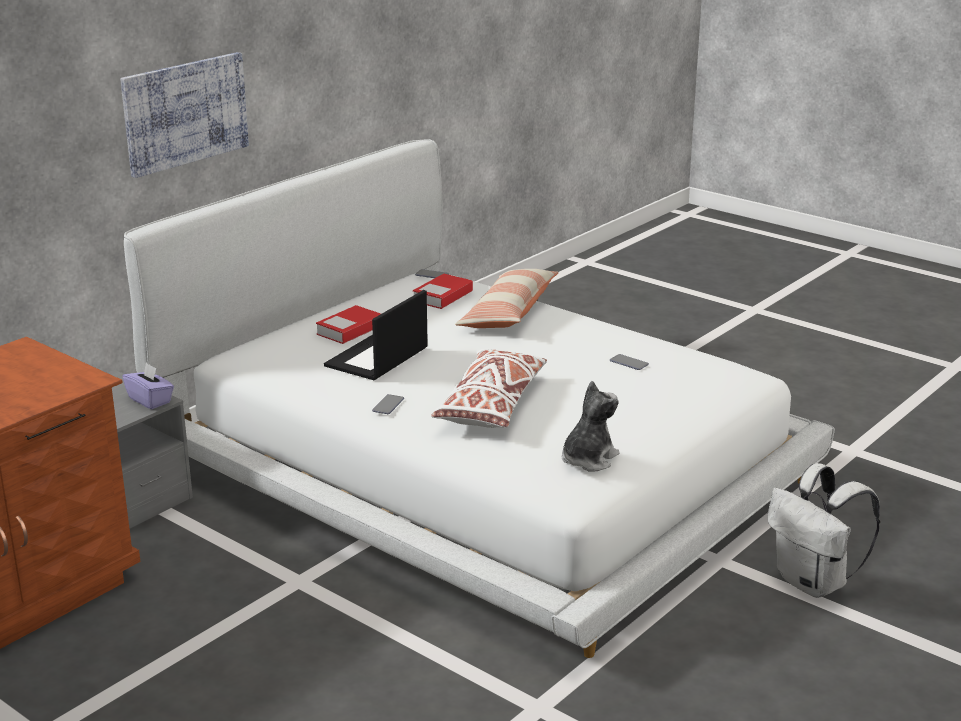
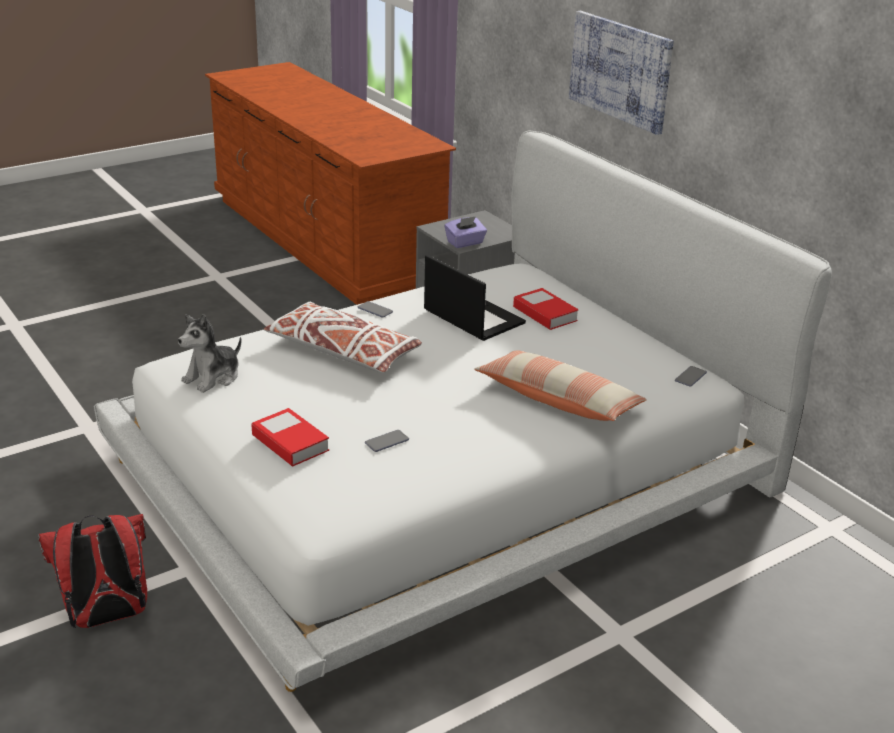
camera: 105 degrees right, 5 degrees up
(443, 296) = (617, 371): book -> book (290, 443)
(588, 459) = (213, 377): plush toy -> plush toy turned 75 degrees clockwise
(814, 583) = (107, 617): white backpack -> red backpack

